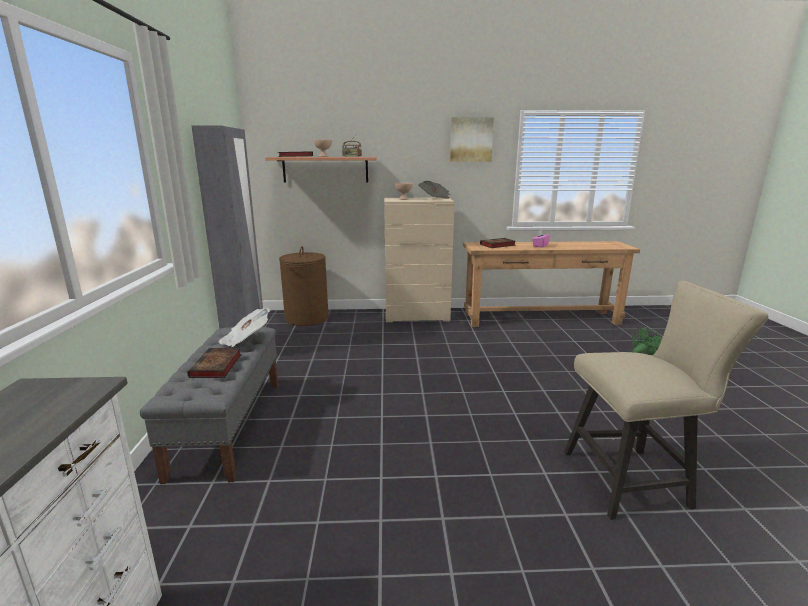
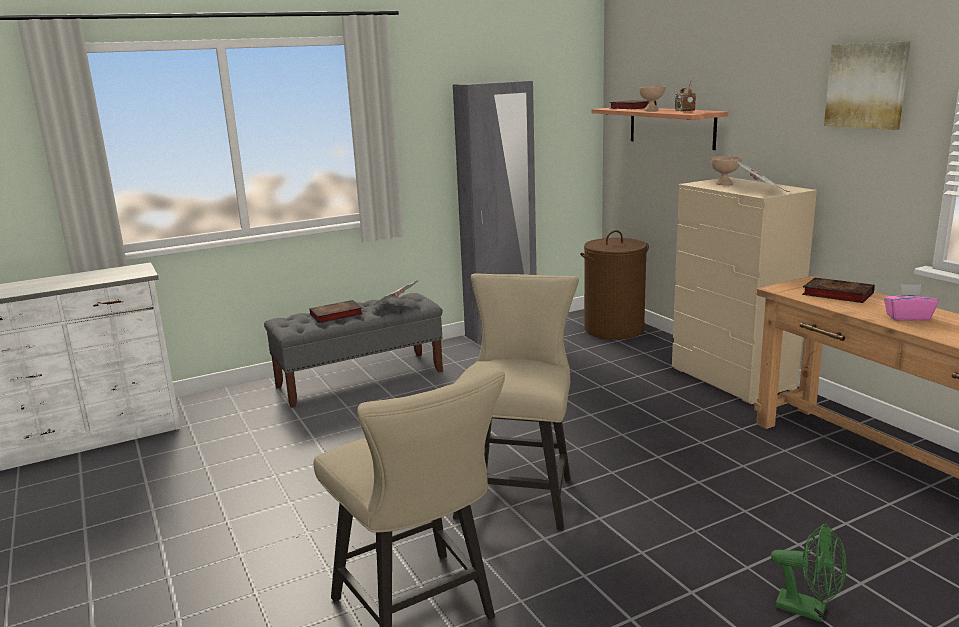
camera: 65 degrees right, 0 degrees up
(499, 406) = (519, 493): none -> beige chair

